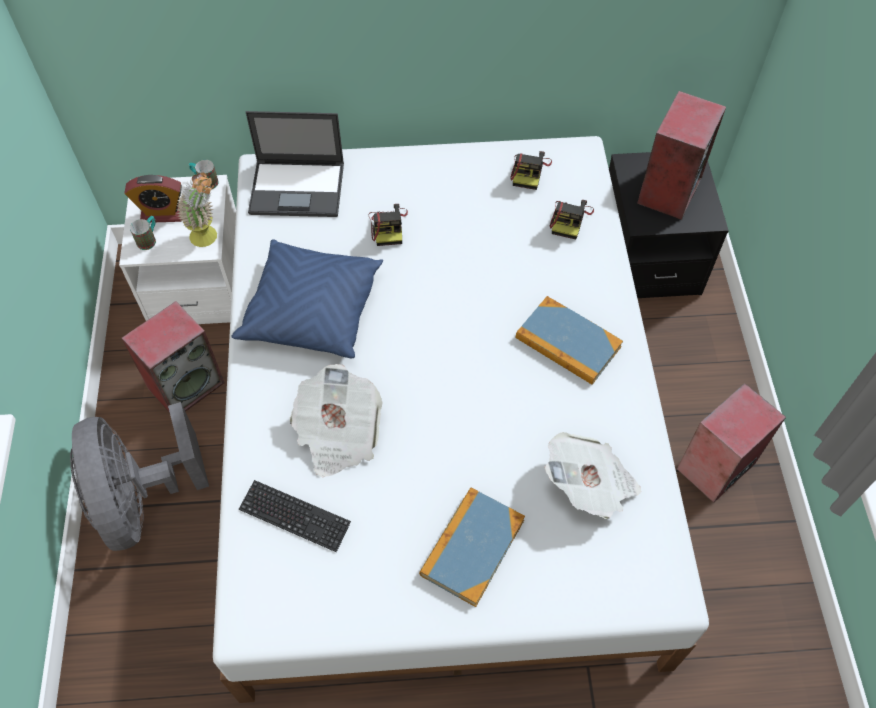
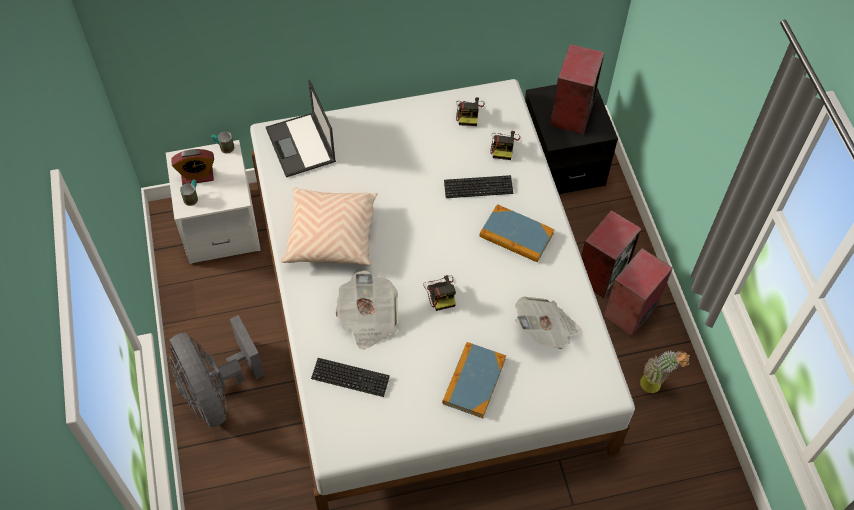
camera: 10 degrees left, 0 degrees up
(186, 384) = (229, 303): speaker -> speaker (601, 272)
(209, 239) = (238, 191): potted plant -> potted plant (656, 385)
(298, 188) = (301, 146): laptop -> laptop turned 75 degrees clockwise
(312, 310) = (331, 235): blue pillow -> beige pillow
(388, 226) = (373, 167): camera -> camera (441, 293)
(525, 271) = (478, 188): none -> keyboard

